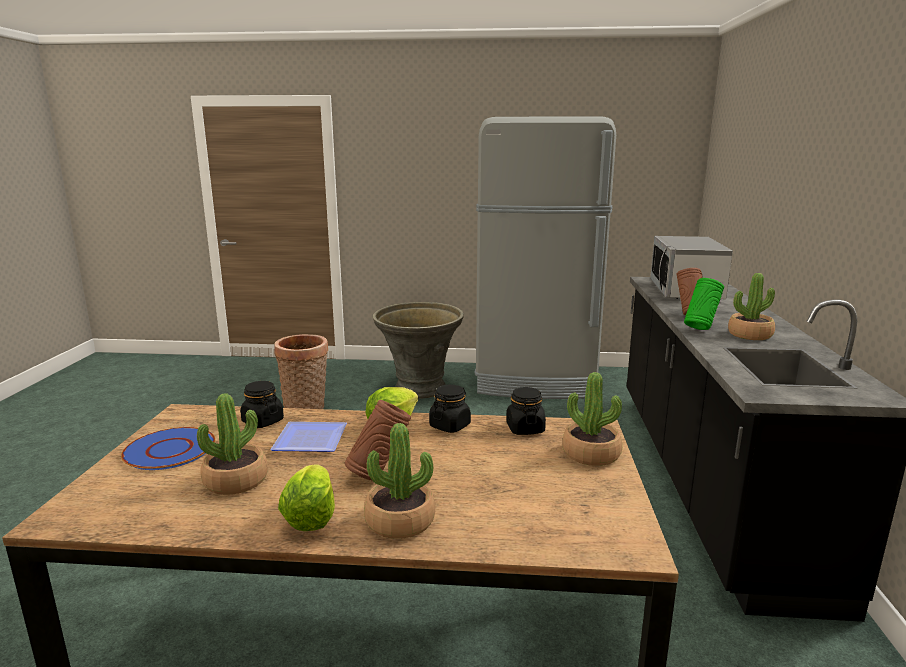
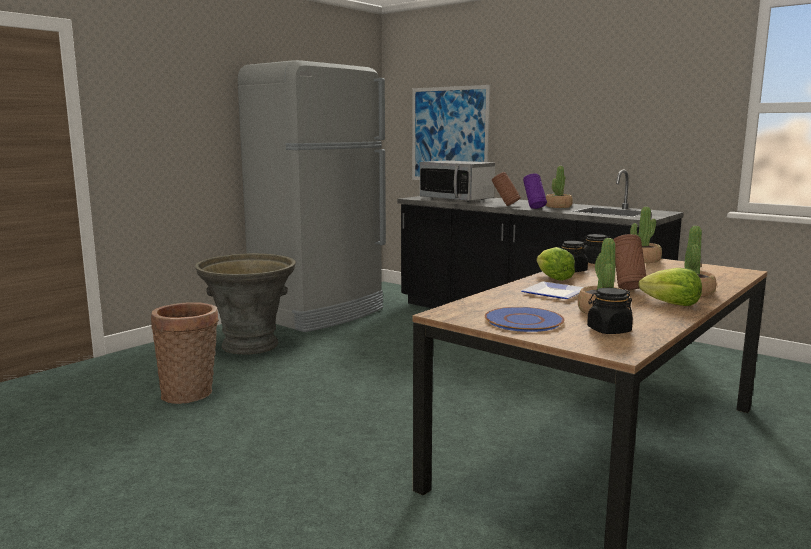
camera: 55 degrees left, 5 degrees down
(262, 421) = (500, 298): black jar -> black jar (608, 330)
(700, 328) = (534, 208): green vase -> purple vase
(739, 201) = (449, 135): none -> picture

